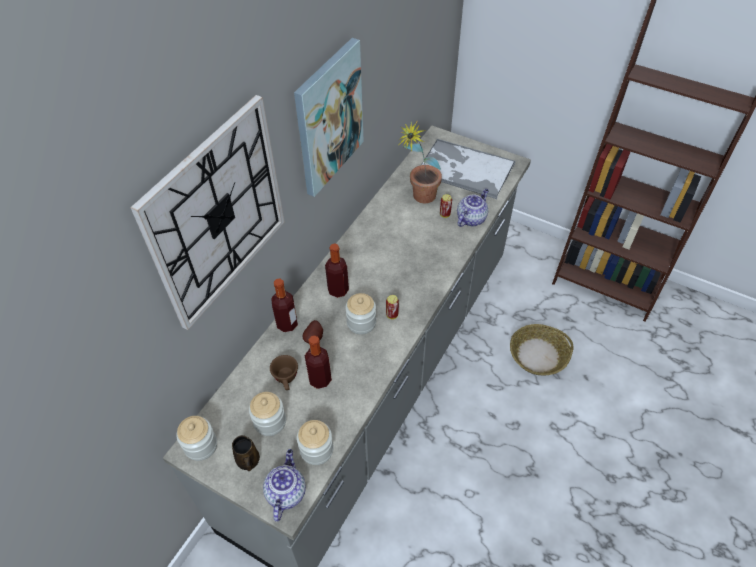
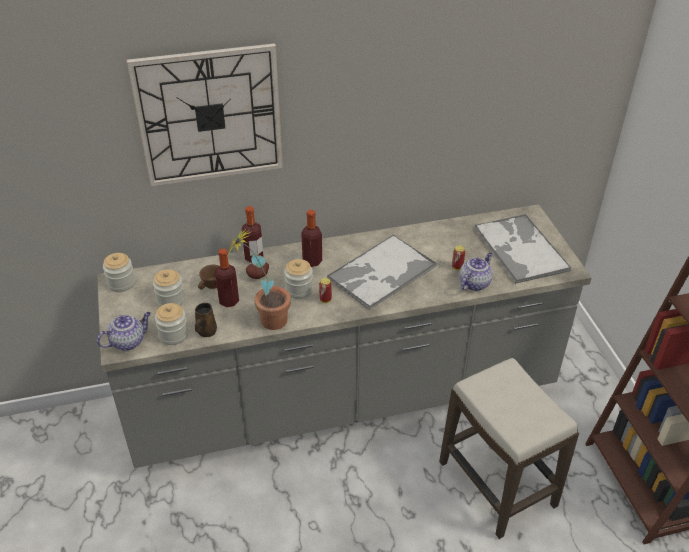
camera: 45 degrees right, 10 degrees down
(248, 462) = (132, 311): brown mug -> brown mug (206, 332)
(328, 118) = (367, 110): picture -> none
(401, 260) = (381, 273): none -> tray
(419, 199) = (452, 245): potted plant -> potted plant (265, 320)
(471, 218) = (474, 283): teapot -> teapot turned 45 degrees counterclockwise
(537, 355) = (496, 484): basket -> stool

